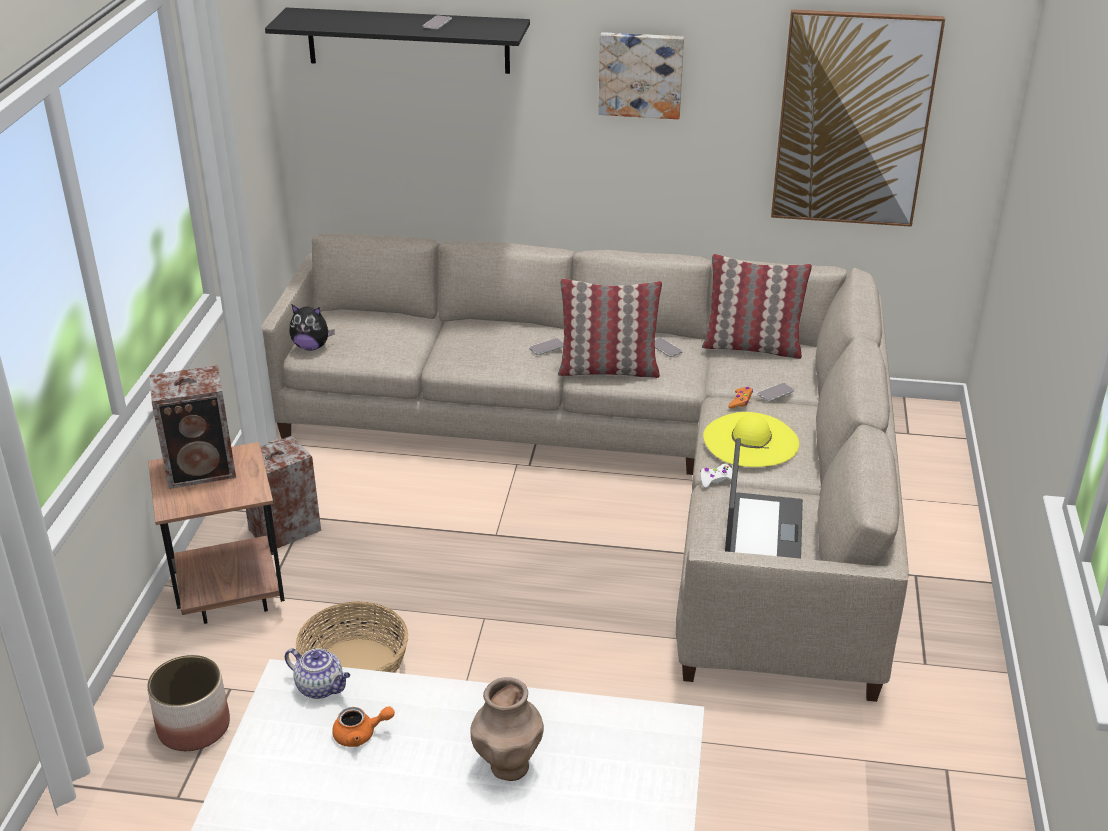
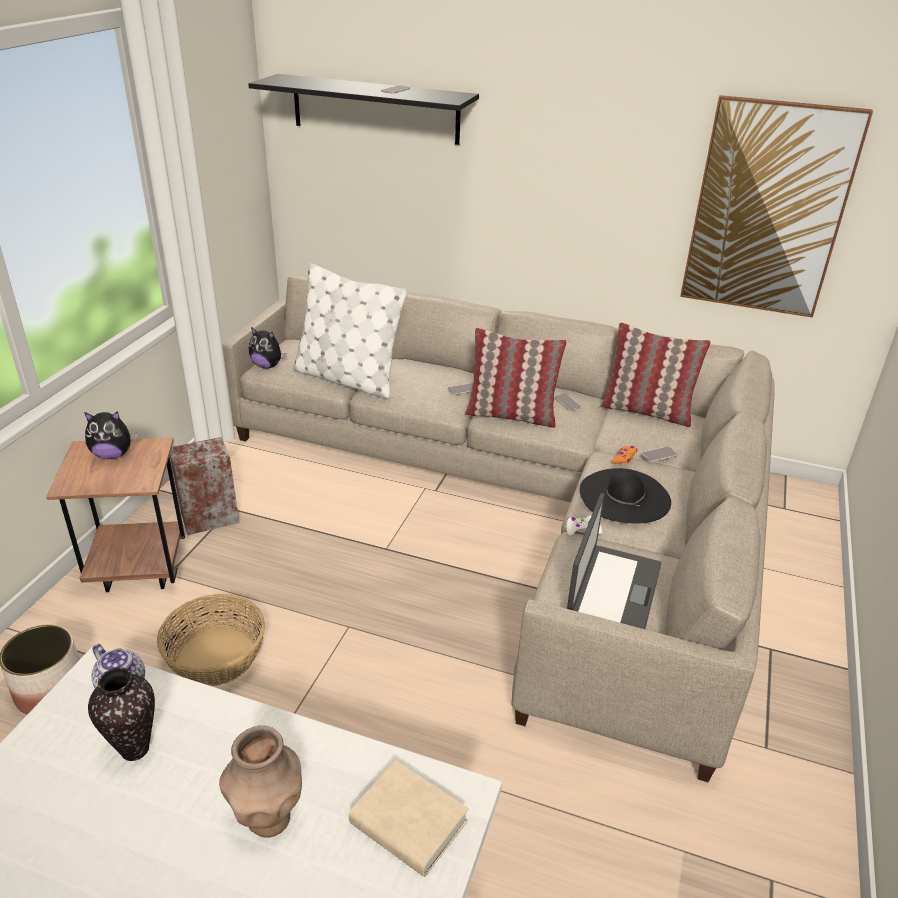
camera: 10 degrees right, 0 degrees up
(203, 469) = (113, 455): speaker -> plush toy
(361, 734) = (136, 749): orange teapot -> vase
(411, 351) = (348, 379): none -> white pillow
(633, 750) = (408, 823): none -> beige book
(641, 74) = (573, 152): picture -> none
(750, 440) = (624, 496): yellow hat -> black hat

